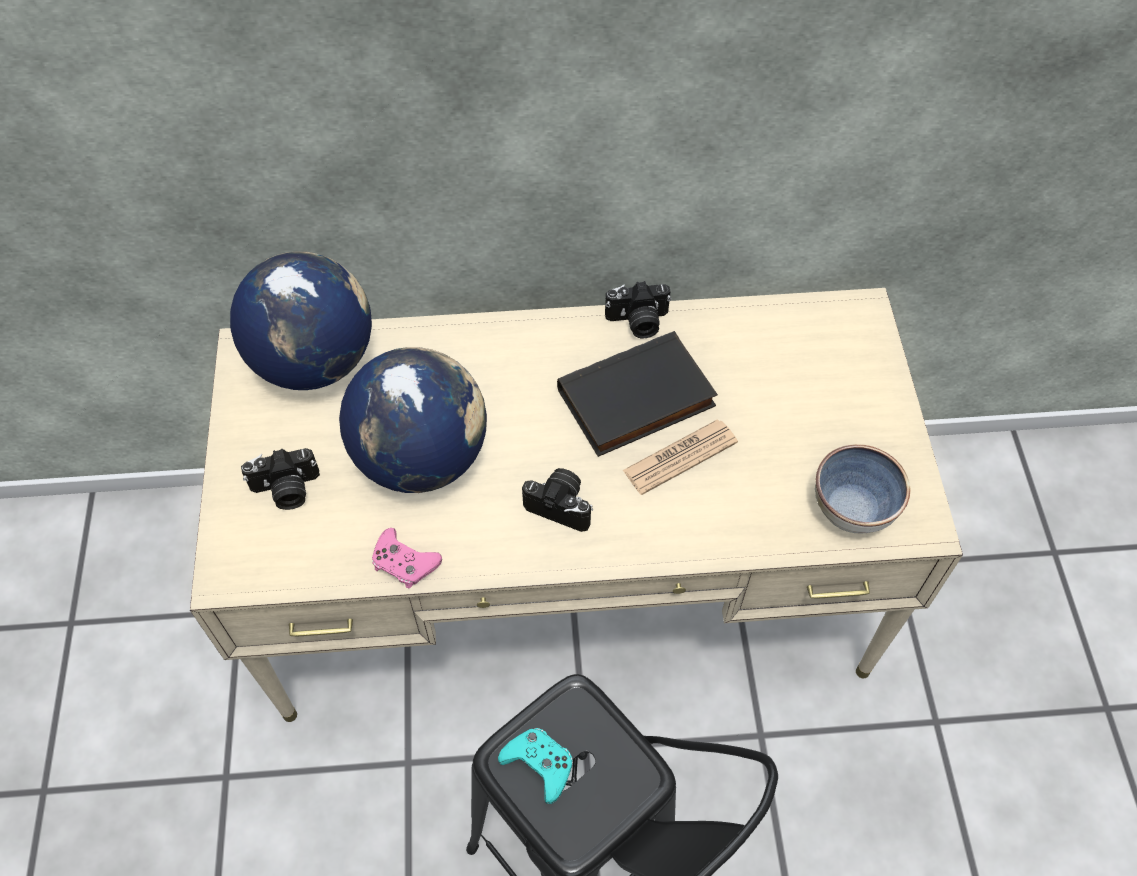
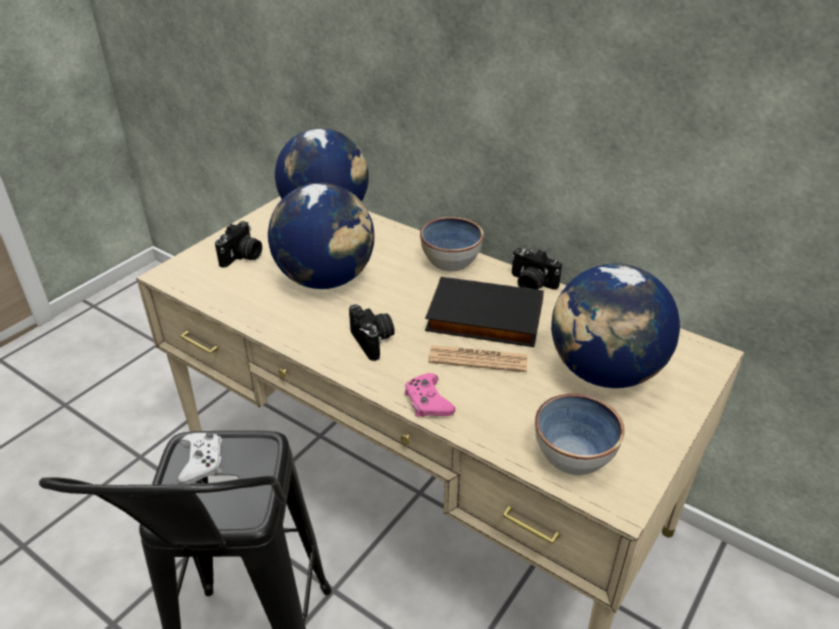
camera: 40 degrees right, 20 degrees down
(286, 490) = (242, 257): camera -> camera turned 90 degrees counterclockwise
(404, 562) = (256, 317): pink game controller -> pink game controller (427, 402)
(528, 340) = (451, 261): none -> bowl
(539, 765) = (202, 462): turquoise game controller -> white game controller
(798, 393) = (604, 372): none -> globe

